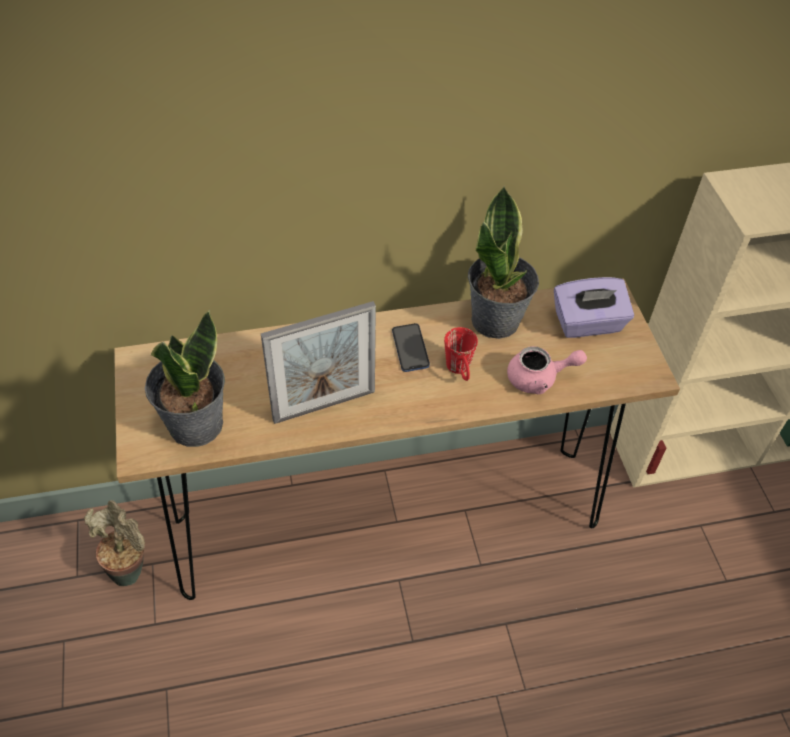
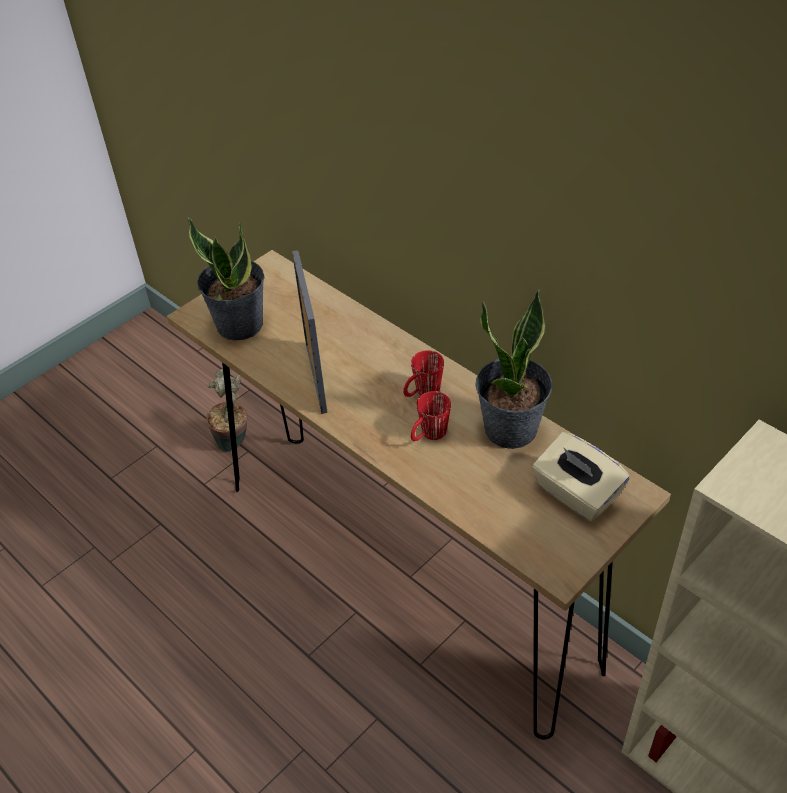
camera: 60 degrees right, 5 degrees down
(324, 406) = (316, 377): picture frame -> picture frame turned 135 degrees counterclockwise
(410, 348) = (422, 393): phone -> red mug
(539, 378) = (471, 491): pink teapot -> none
(588, 324) = (576, 494): purple tissue box -> beige tissue box

